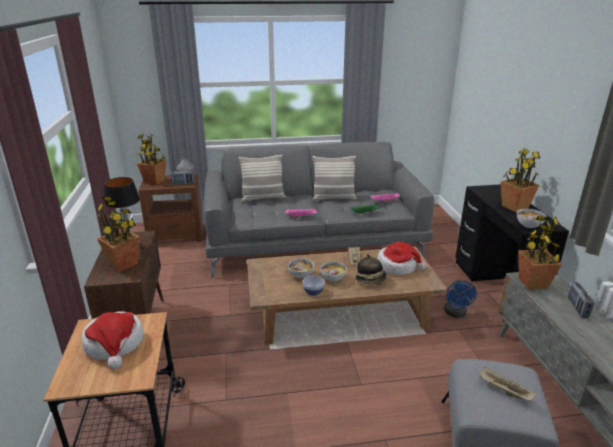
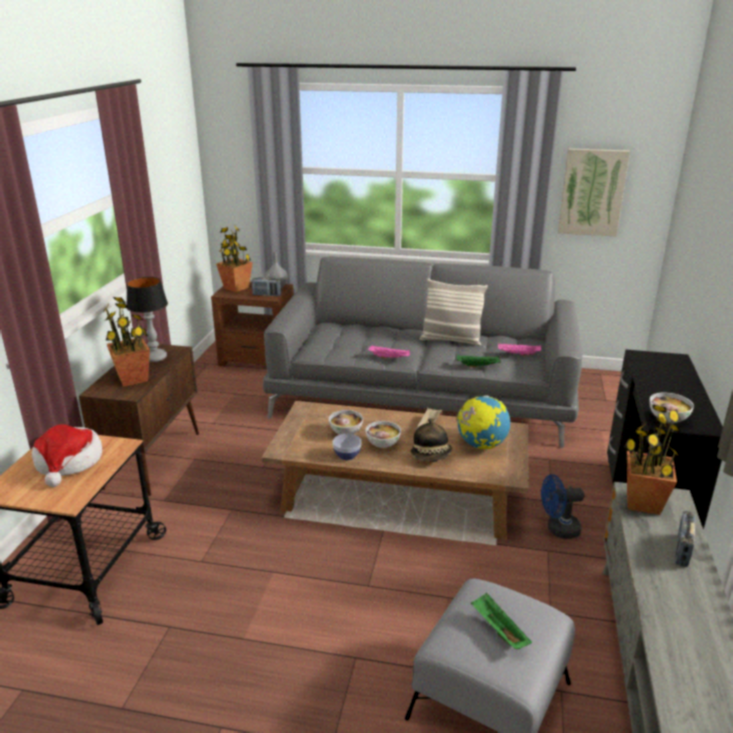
camera: 20 degrees right, 0 degrees up
(263, 198) = (358, 327): pillow -> none
(397, 266) = (481, 445): hat -> globe
(404, 86) = (592, 192): none -> picture
(456, 313) = (558, 529): blue fan -> blue fan turned 60 degrees clockwise
(503, 390) = (498, 630): beige tray -> green tray
(514, 207) = (672, 390): potted plant -> none

